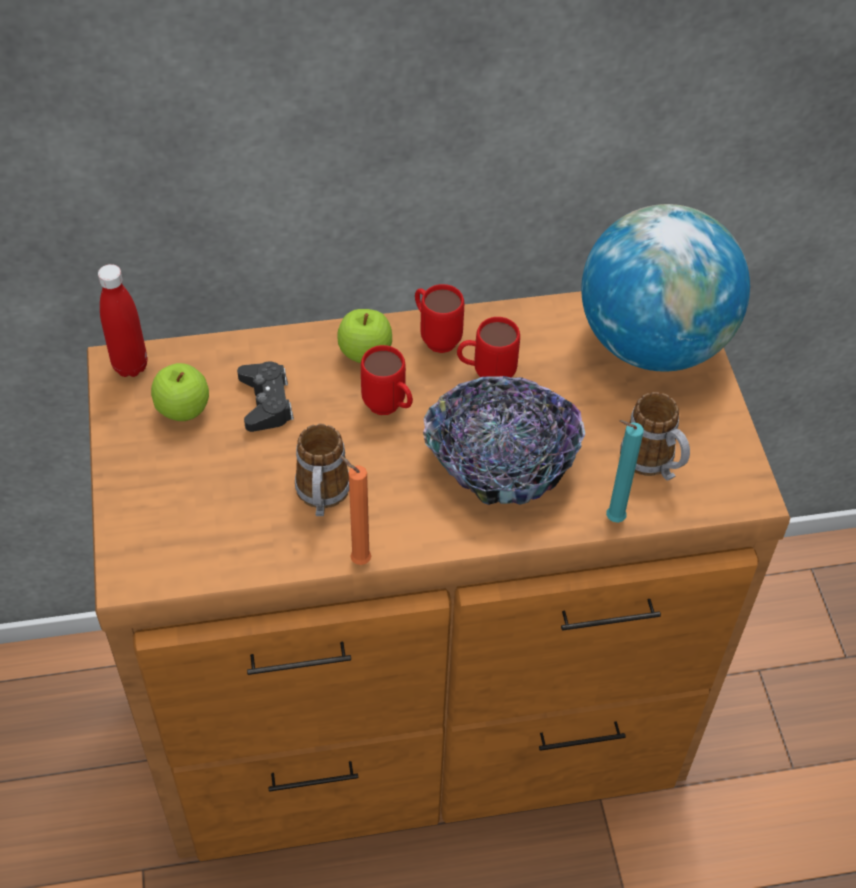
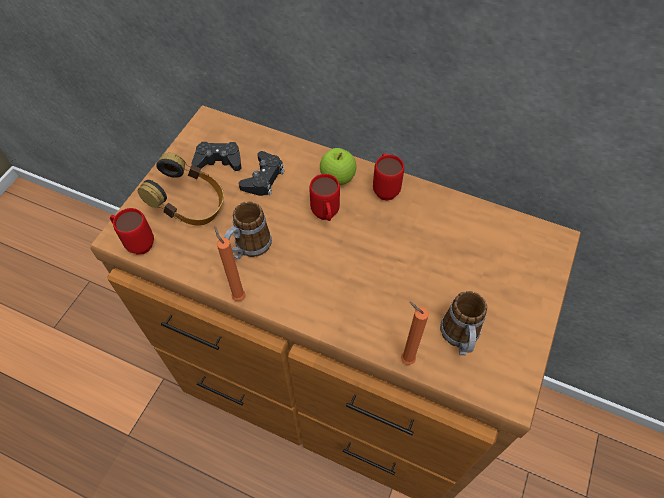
camera: 35 degrees right, 5 degrees up
(130, 366) = (213, 124): red bottle -> none
(183, 410) = (219, 161): apple -> black game controller
(197, 487) = (190, 206): none -> headphones
(485, 375) = (397, 225): red mug -> red mug (136, 243)
(501, 461) = (365, 283): bowl -> none
(611, 519) = (405, 359): turquoise candle -> orange candle
(652, 343) = (518, 259): globe -> none

